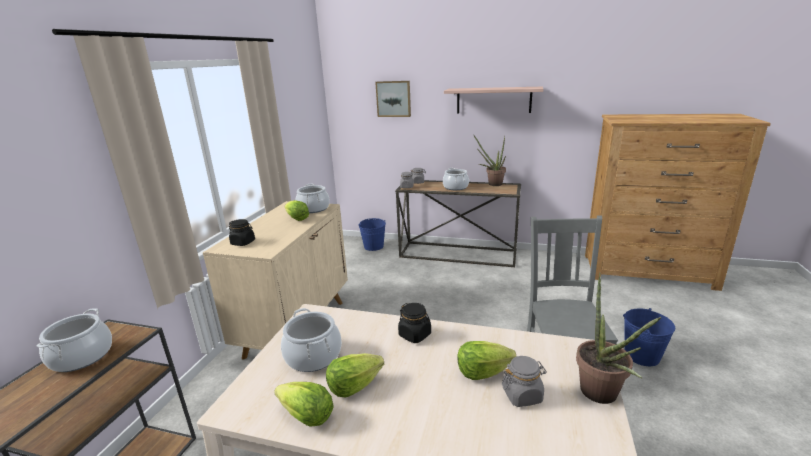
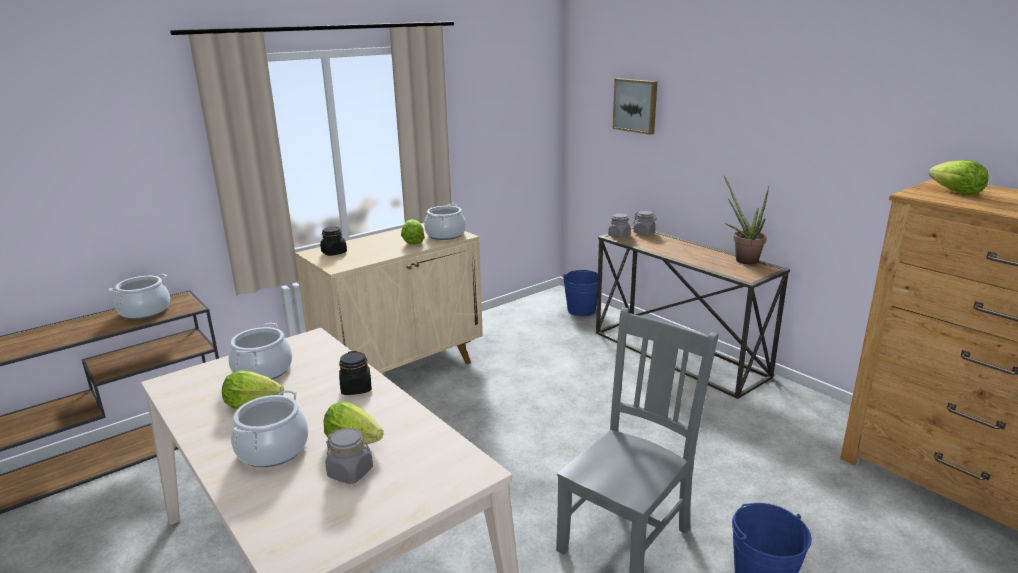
camera: 35 degrees right, 0 degrees up
(307, 417) = (196, 409): lettuce -> lettuce (956, 192)
(455, 187) = (682, 251): cooking pot -> cooking pot (273, 449)
(493, 100) = (765, 126): shelf -> none
(602, 397) = (409, 509): potted plant -> none

